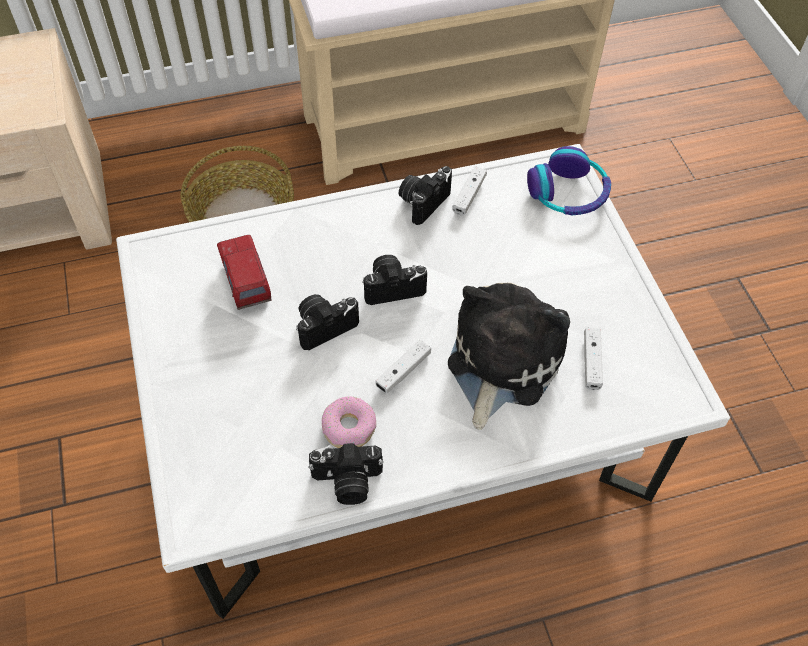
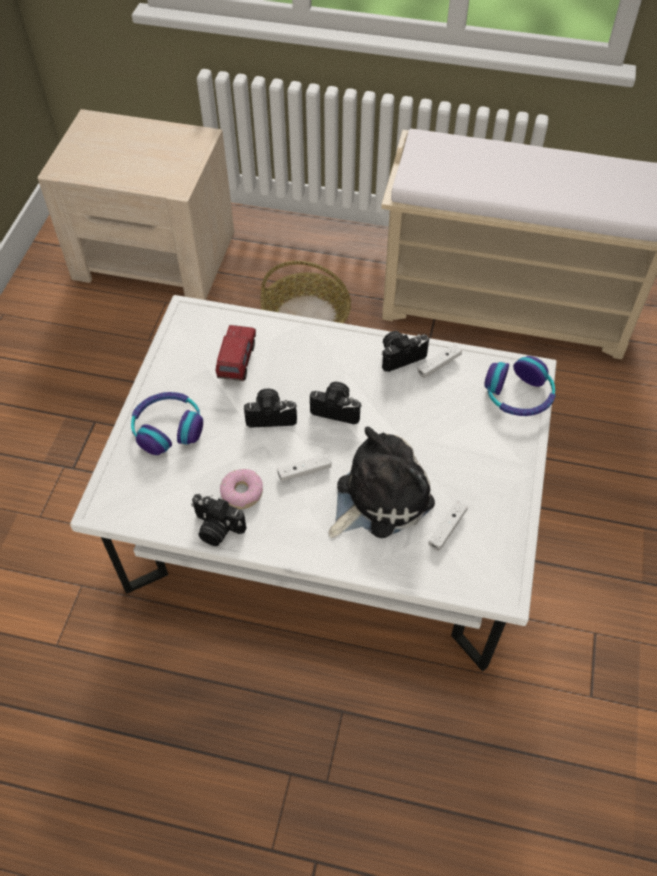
camera: 30 degrees right, 0 degrees up
(212, 394) = (168, 428): none -> headphones

